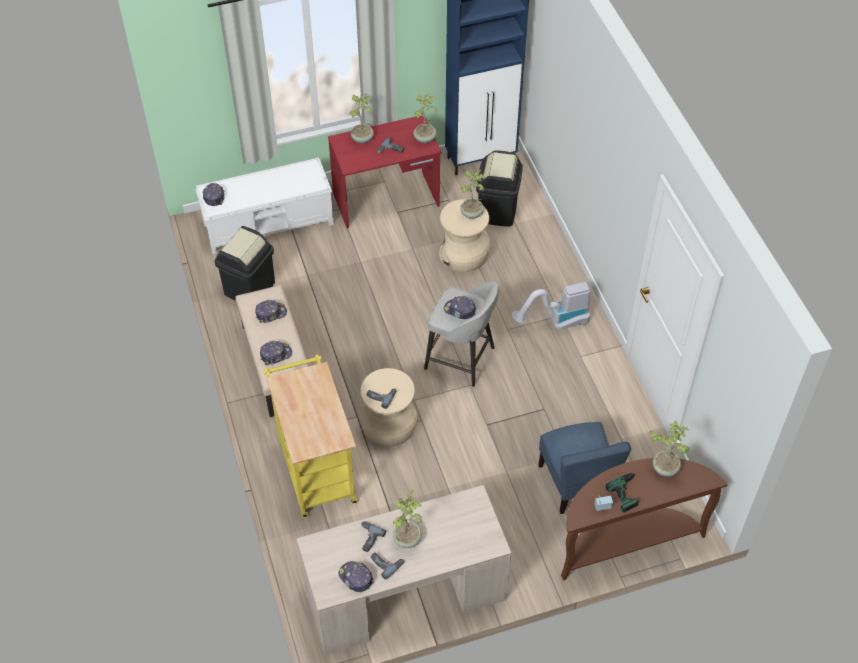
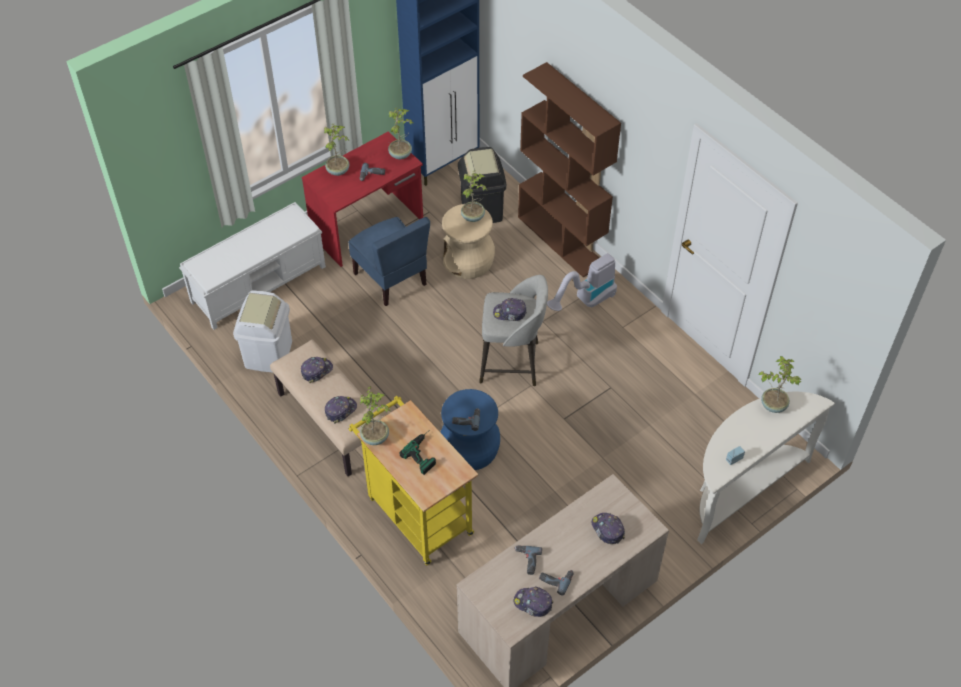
camera: 20 degrees left, 0 degrees up
(214, 196) = (204, 269): cap -> cap (607, 530)
(249, 288) = (268, 354): black trash can -> white trash can
(388, 425) = (469, 448): beige stool -> blue stool
(408, 539) = (565, 549): potted plant -> potted plant (376, 437)
(559, 259) = (561, 240): none -> brown bookcase
(576, 483) = (672, 448): blue chair -> blue chair (391, 279)
(626, 540) = (741, 488): brown console table -> white console table
(630, 491) = (752, 437): power drill -> power drill (425, 452)

